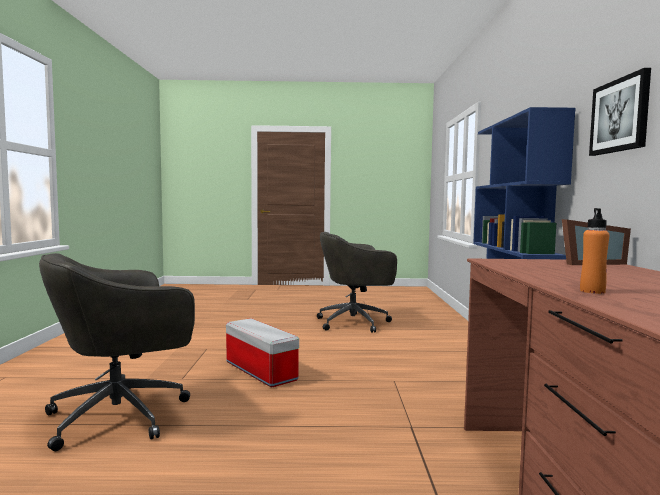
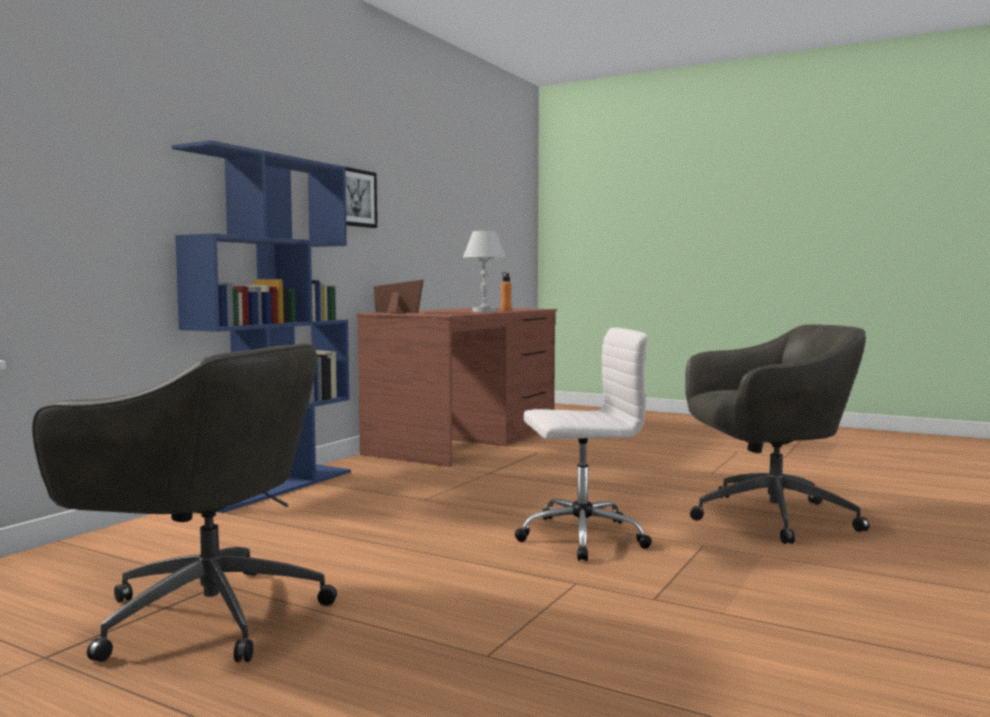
camera: 150 degrees left, 0 degrees up
(259, 371) = (579, 537): storage box -> white office chair
(562, 279) = (484, 311): none -> white table lamp

